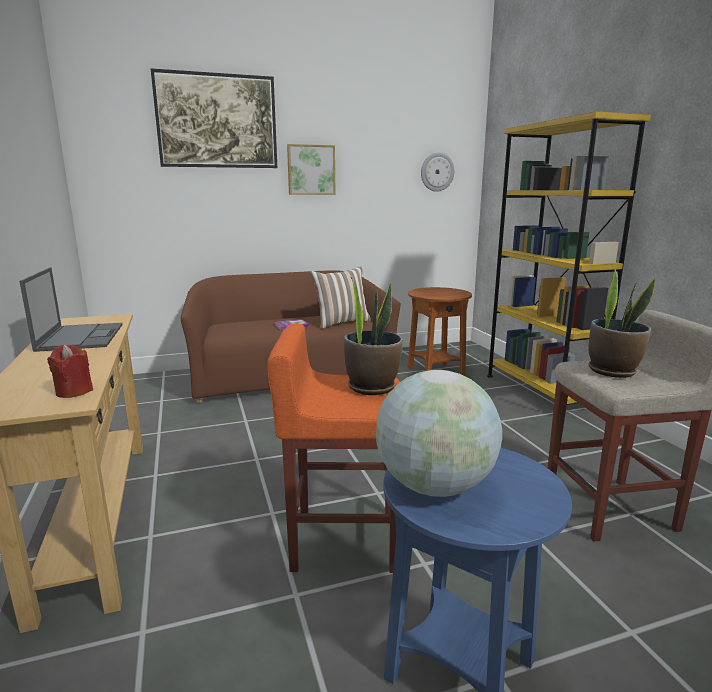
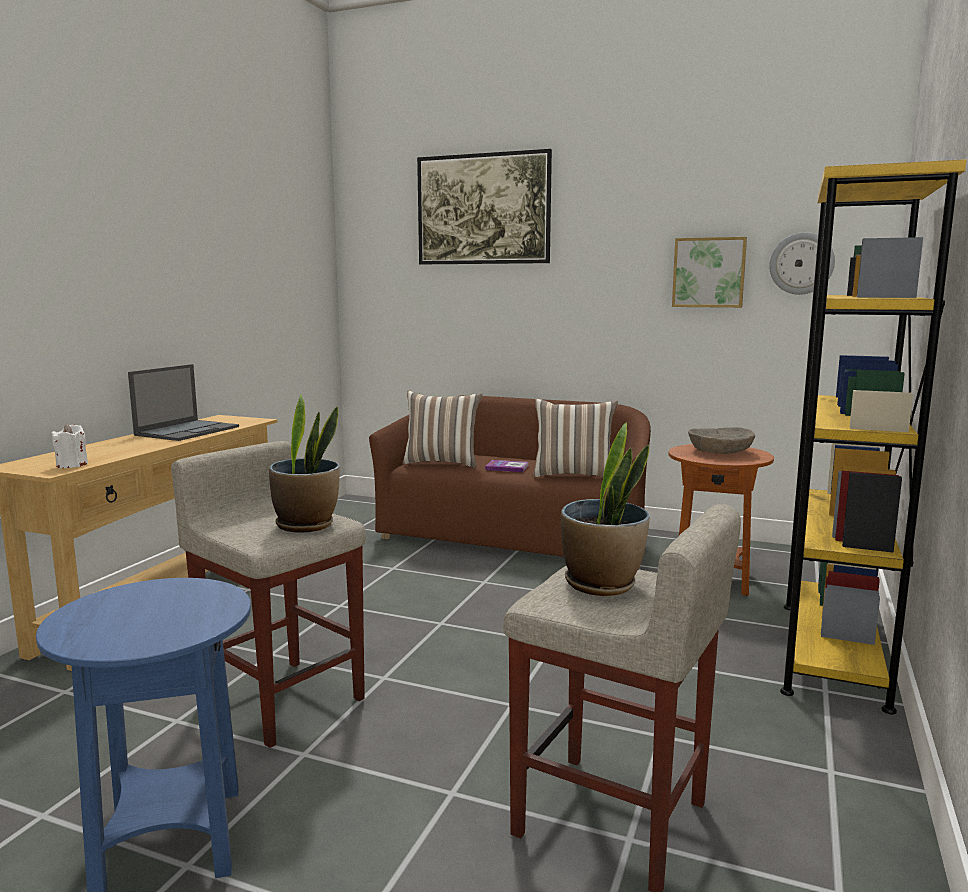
camera: 40 degrees right, 5 degrees down
(74, 391) = (72, 465): red candle -> white candle
(237, 331) = (442, 462): none -> pillow
(311, 170) = (594, 264): picture -> picture (709, 272)
(342, 538) = (282, 699): orange stool -> beige stool
(435, 486) = (122, 603): globe -> none
(437, 291) = (720, 451): none -> beige bowl

